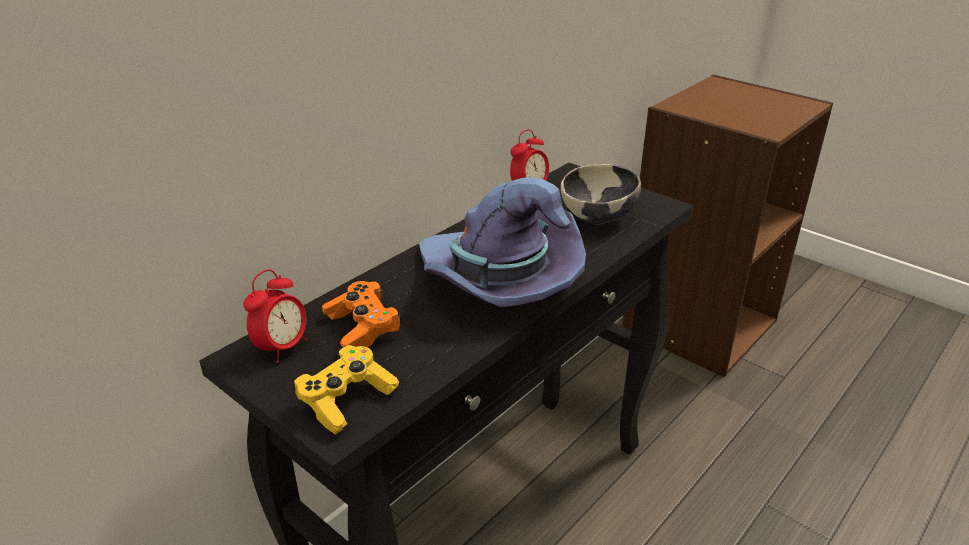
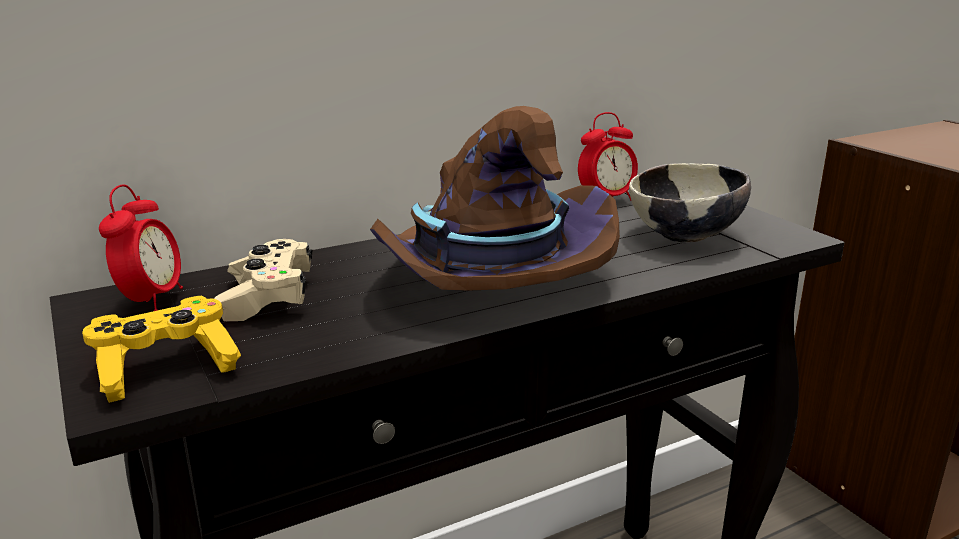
camera: 20 degrees right, 10 degrees down
(282, 348) = (152, 300): alarm clock -> alarm clock turned 45 degrees counterclockwise
(363, 328) = (267, 298): orange game controller -> beige game controller
(497, 281) = (487, 280): purple hat -> brown hat

